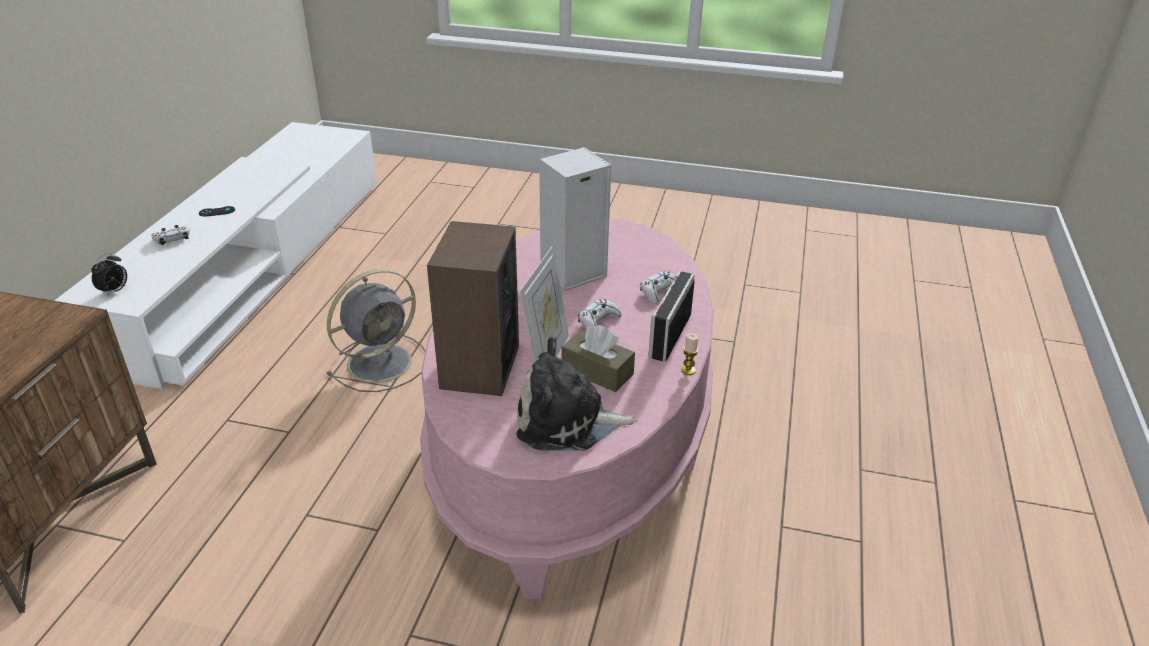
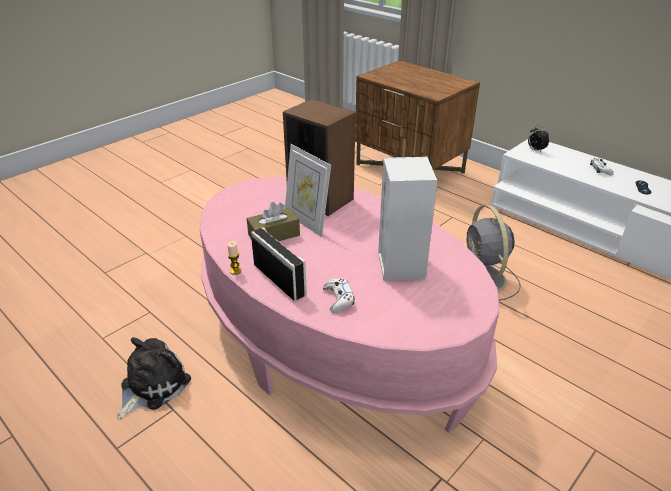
camera: 120 degrees right, 0 degrees up
(567, 421) = (244, 211): plush toy -> plush toy (152, 385)
(598, 321) = (326, 254): white game controller -> none

